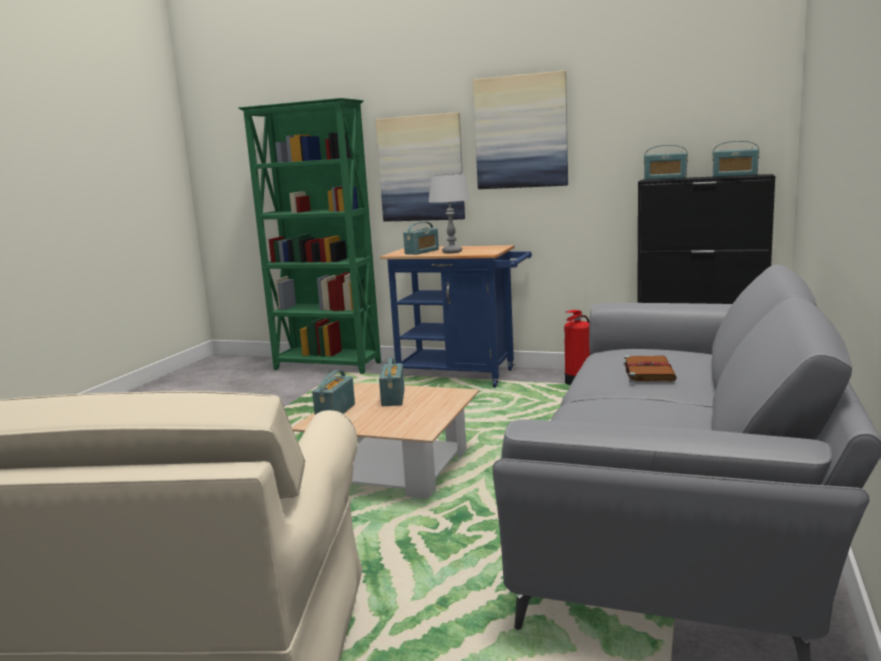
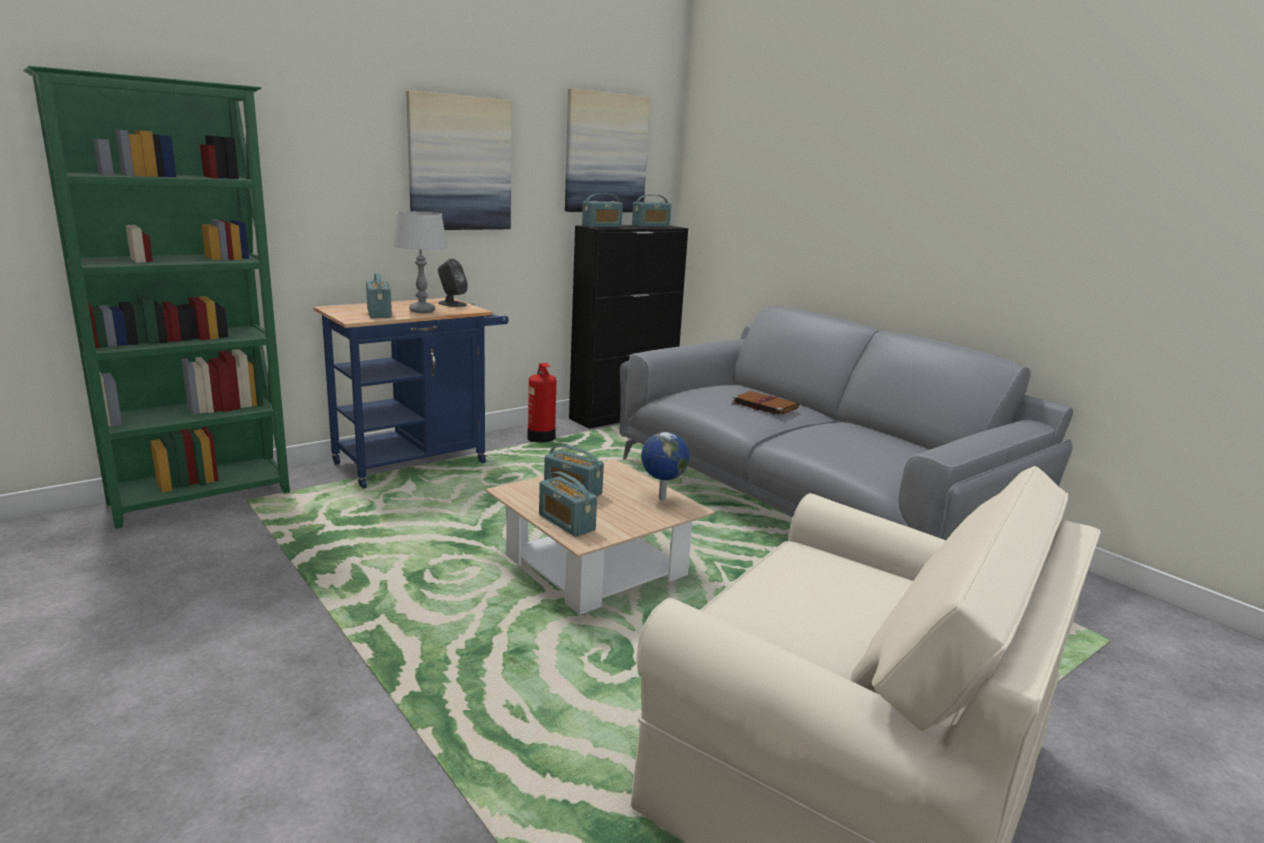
camera: 60 degrees left, 5 degrees up
(421, 168) = (332, 199): picture -> picture (605, 153)
(424, 420) = (661, 499): none -> globe
(491, 249) = (452, 304): none -> grey speaker

